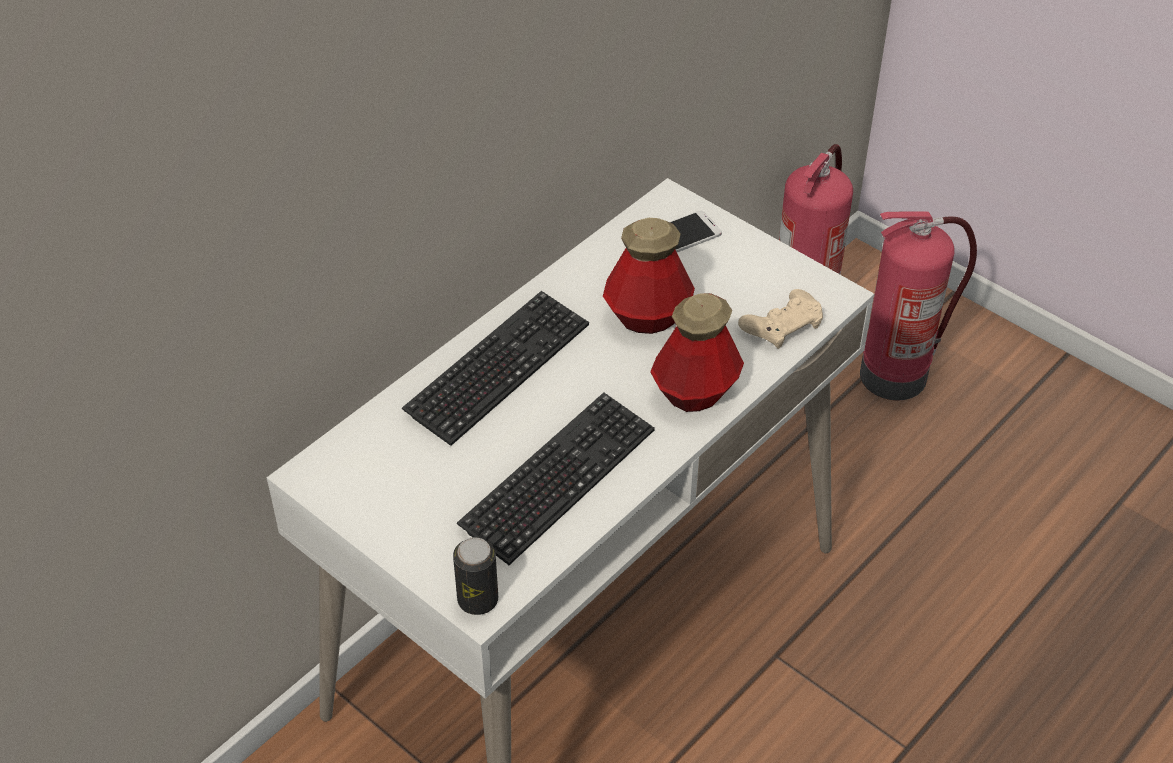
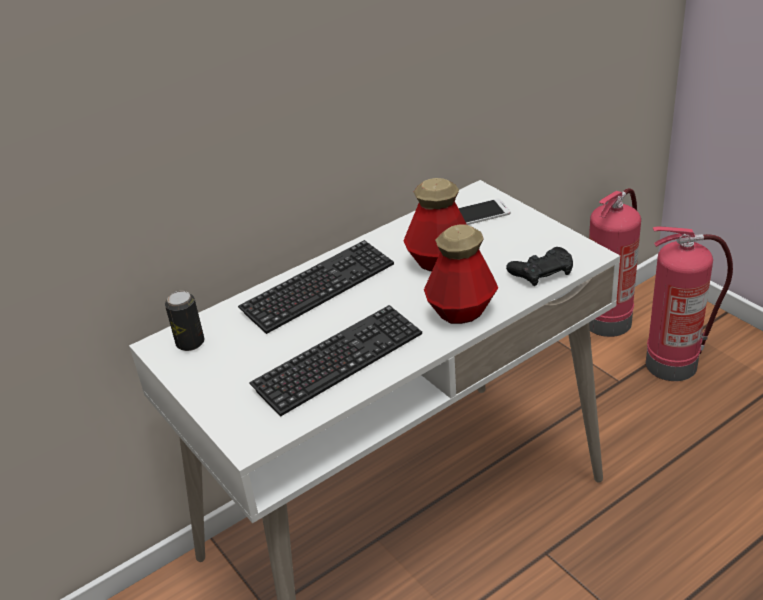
camera: 15 degrees right, 10 degrees down
(478, 600) = (248, 438): can -> can (190, 343)
(782, 325) = (542, 272): beige game controller -> black game controller

